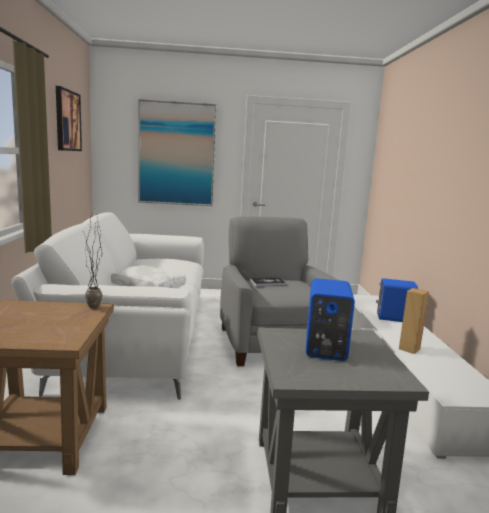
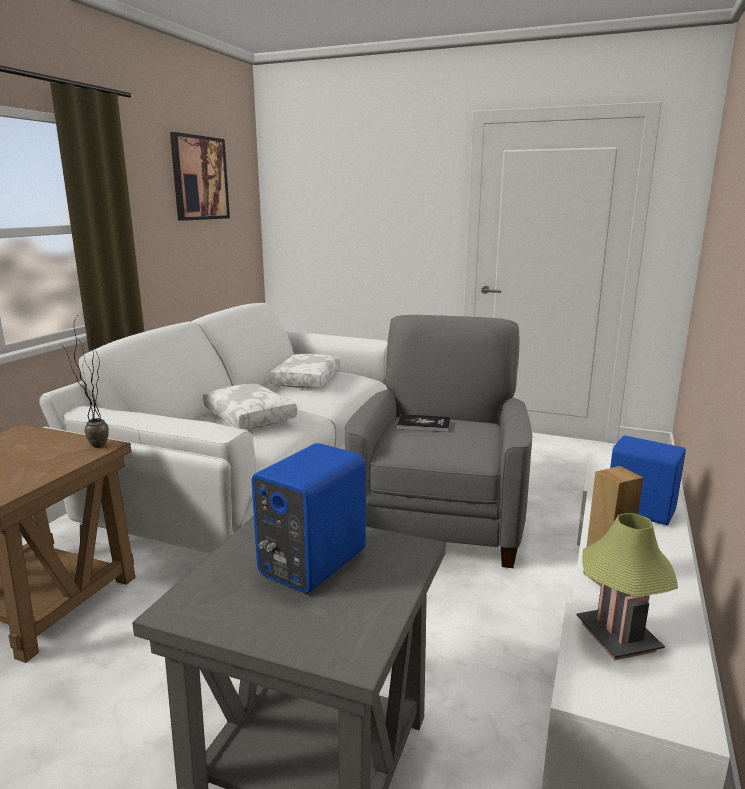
camera: 25 degrees right, 5 degrees up
(156, 264) = (305, 379): none -> white pillow
(176, 154) = (369, 214): picture -> none
(439, 372) = (618, 637): none -> table lamp

